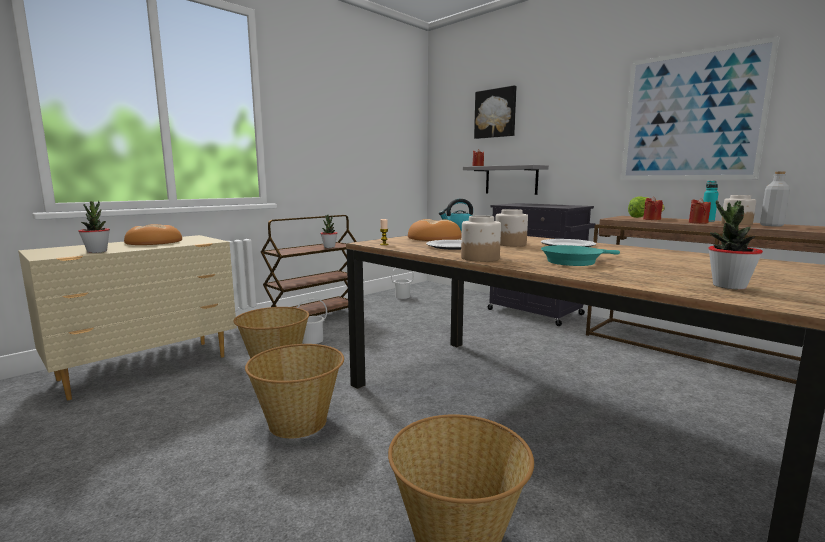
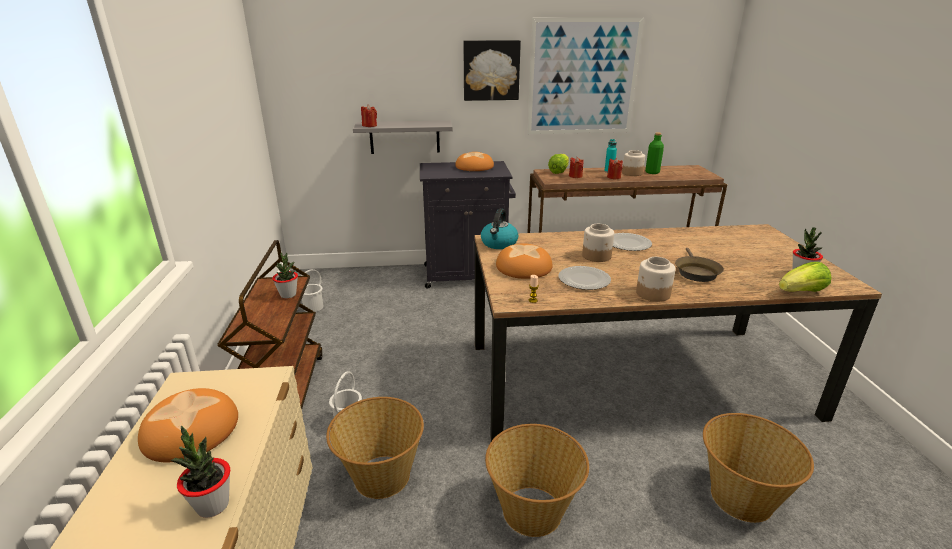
camera: 50 degrees left, 15 degrees up
(495, 113) = (373, 55): picture -> picture (491, 70)
(554, 205) = (475, 167): none -> bread
(574, 261) = (695, 272): turquoise frying pan -> brown frying pan
(666, 289) = (801, 292): none -> lettuce
(771, 225) = (652, 172): grey bottle -> green bottle

